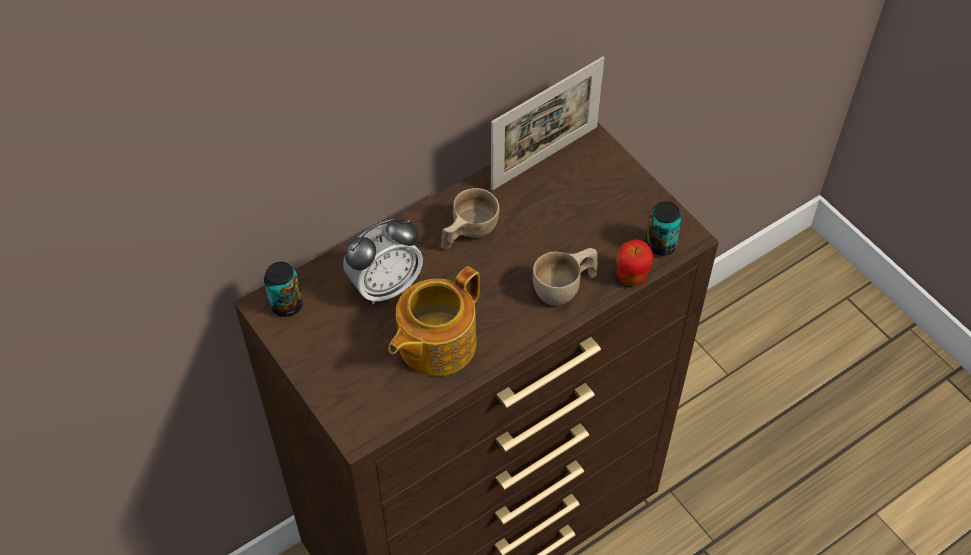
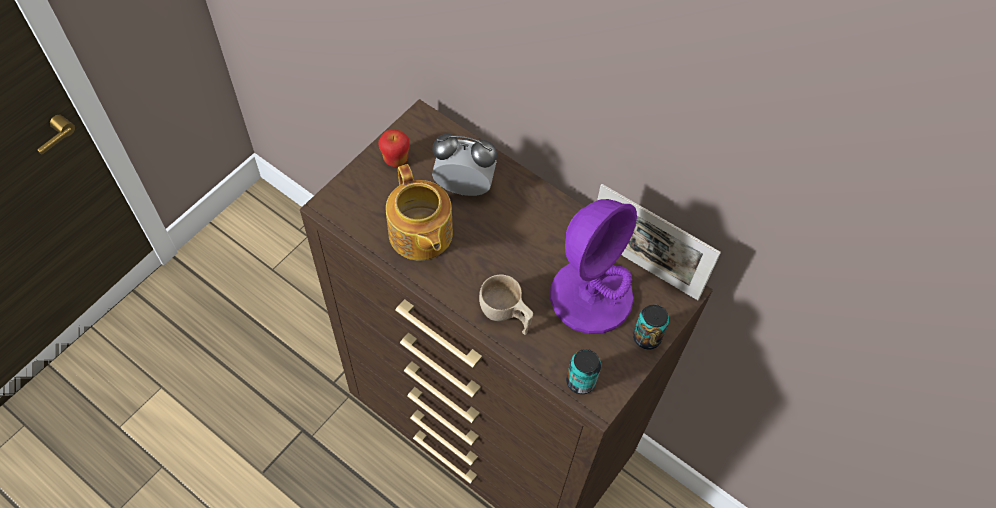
camera: 70 degrees right, 5 degrees up
(286, 305) = (426, 130): can -> can (647, 337)
(385, 286) = (464, 187): alarm clock -> alarm clock turned 150 degrees clockwise
(435, 344) = (420, 235): teapot -> teapot turned 135 degrees counterclockwise
(467, 233) = (537, 229): beige cup -> none
(566, 209) = (591, 296): none -> purple table lamp
(631, 277) = (536, 364): apple -> apple (395, 160)

